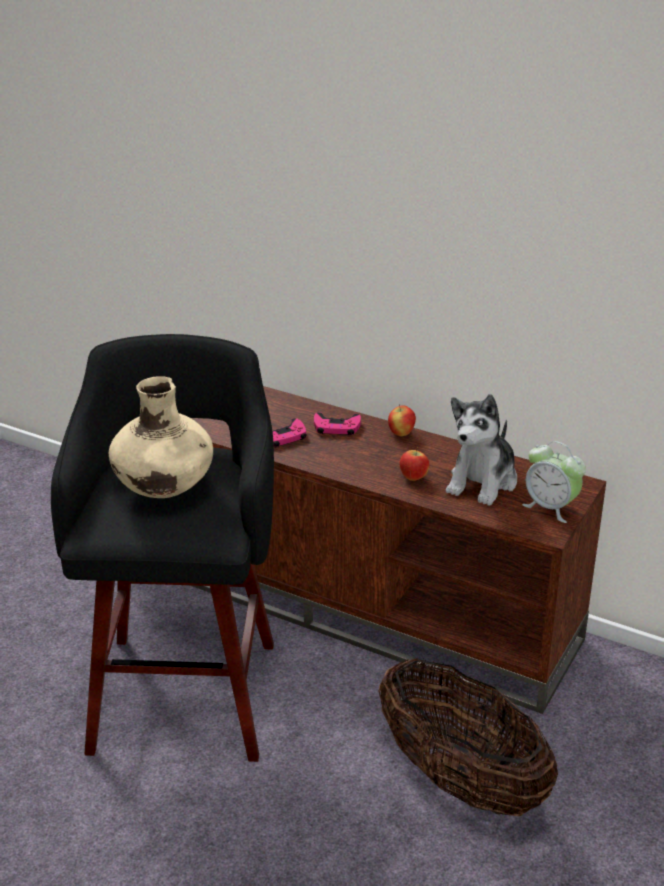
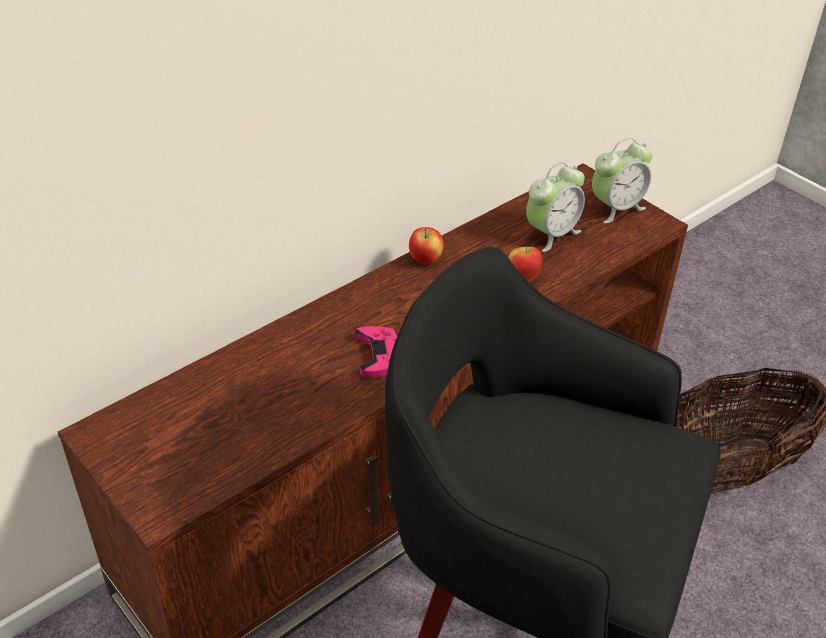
camera: 70 degrees left, 10 degrees up
(164, 489) = (571, 472): beige vase -> none
(336, 428) = (383, 305): pink game controller -> none
(483, 481) = (551, 234): plush toy -> alarm clock

